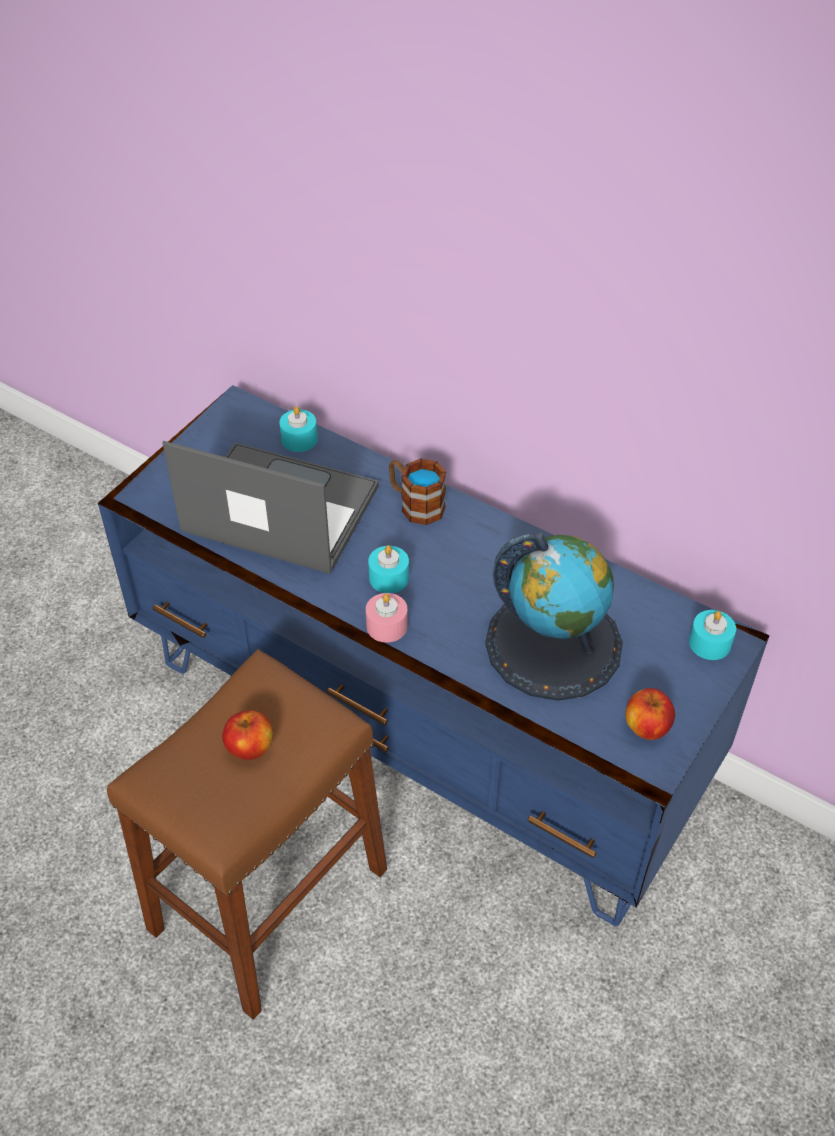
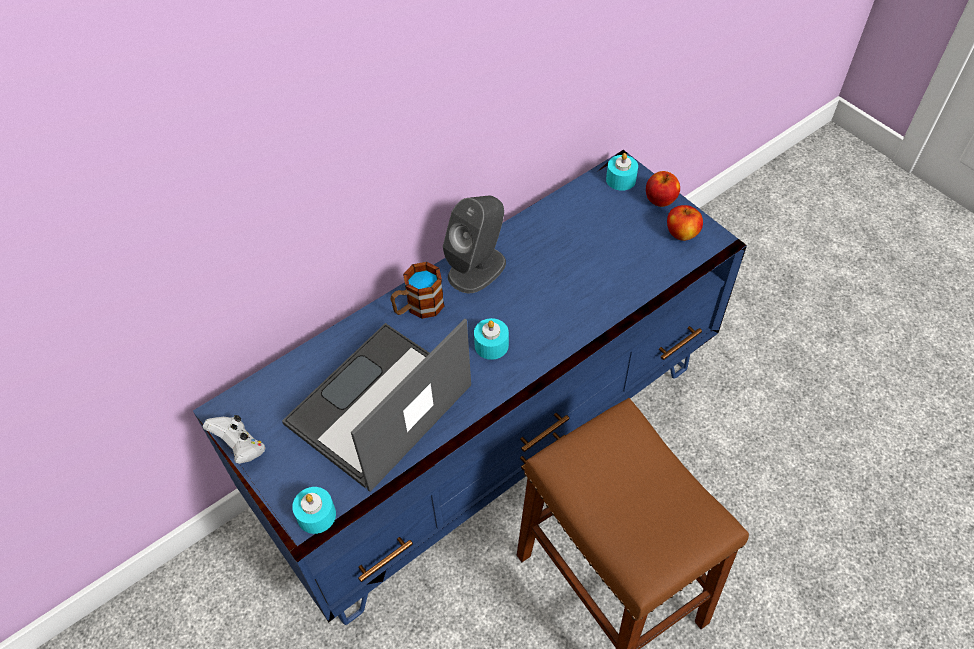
camera: 70 degrees left, 5 degrees up
(203, 428) = (240, 447): none -> white game controller
(250, 748) = (633, 485): apple -> apple (660, 200)
(299, 439) = (298, 371): turquoise candle -> turquoise candle (316, 515)
(387, 626) = (541, 359): pink candle -> none
(492, 539) = (477, 268): none -> grey speaker
(554, 643) = (593, 261): globe -> none

